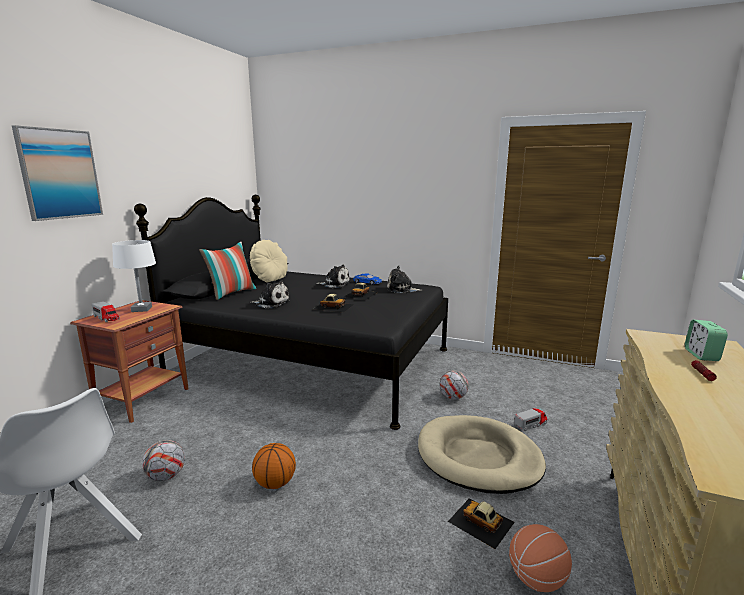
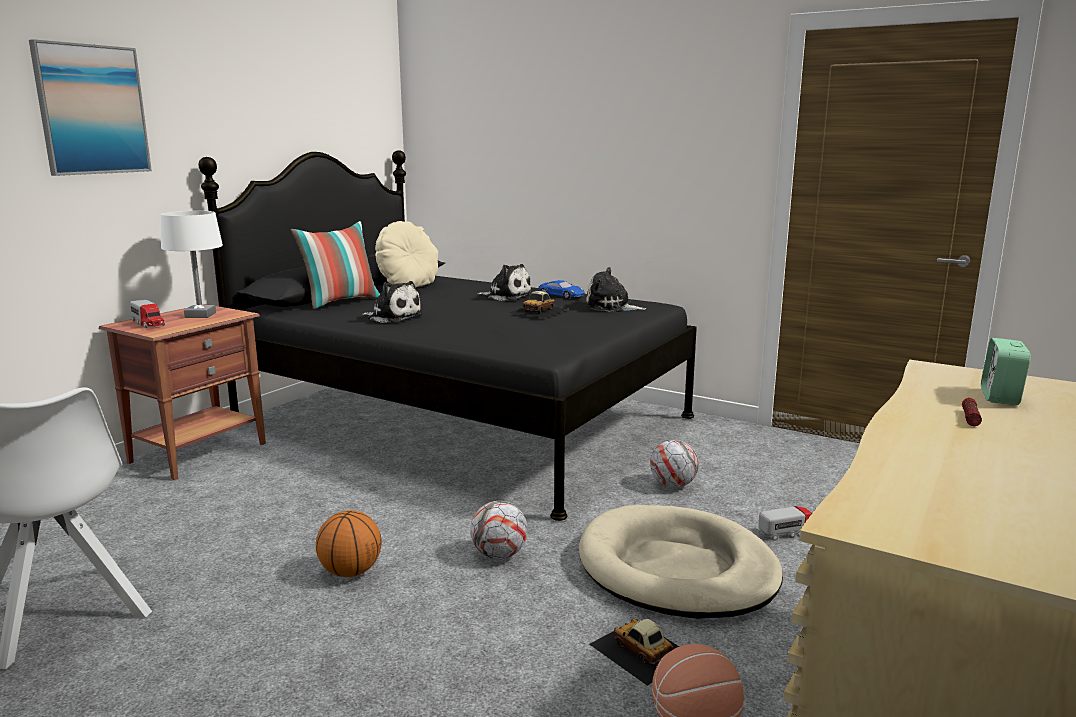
camera: 10 degrees right, 0 degrees up
(166, 476) = (203, 548): football -> football (499, 555)
(333, 306) = (484, 324): toy car -> none

